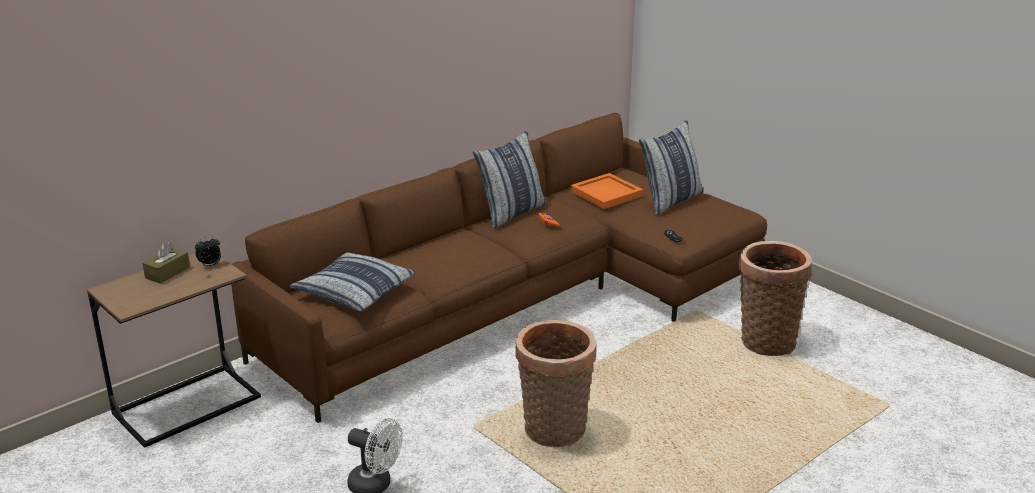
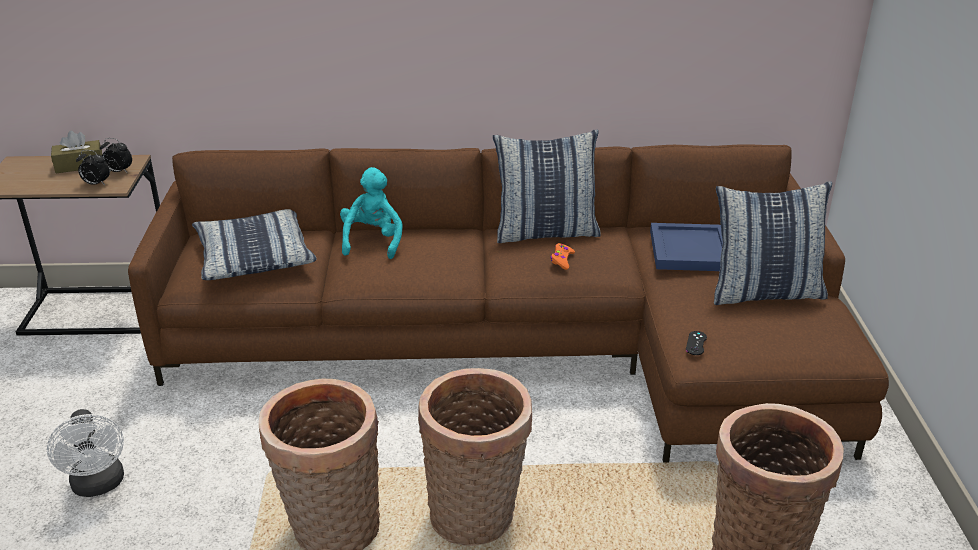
camera: 40 degrees right, 5 degrees up
(210, 278) = (96, 184): none -> alarm clock
(418, 255) = (373, 241): none -> turquoise plush toy
(605, 193) = (688, 250): orange tray -> blue tray
(619, 389) = (476, 518): none -> basket

